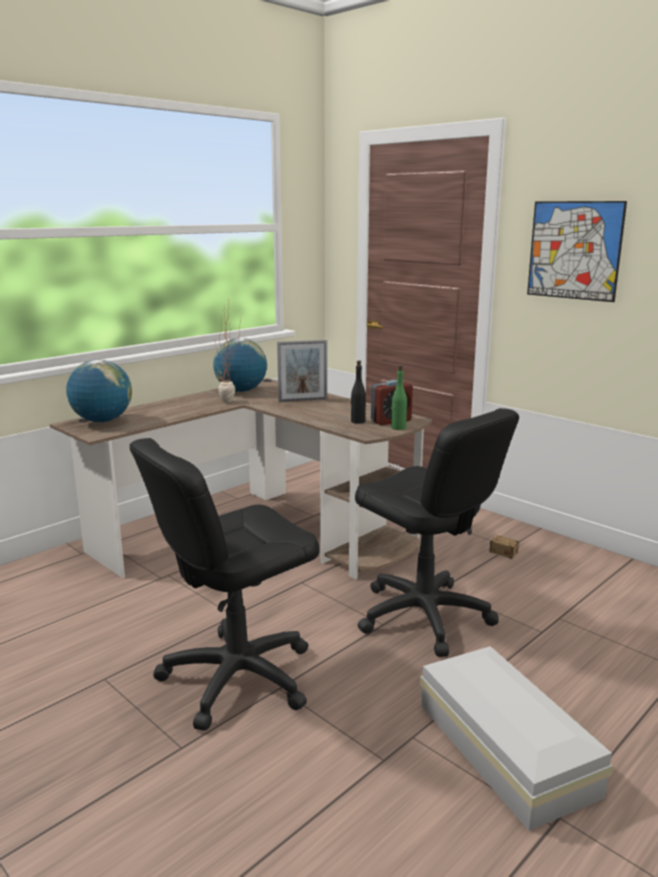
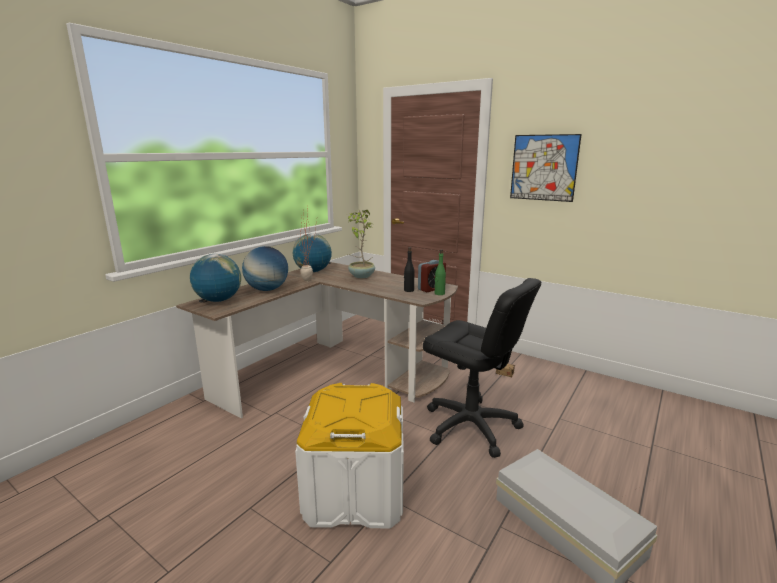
camera: 10 degrees left, 0 degrees up
(169, 411) = (267, 290): none -> globe
(237, 677) = (354, 492): black office chair -> white storage box
(303, 400) = (361, 276): picture frame -> potted plant

